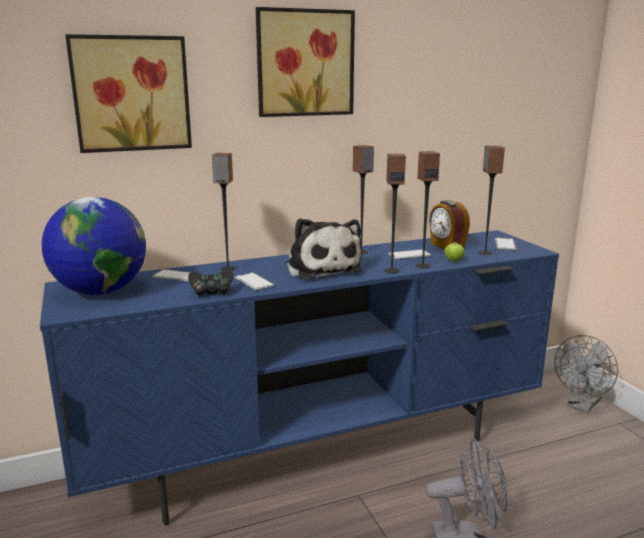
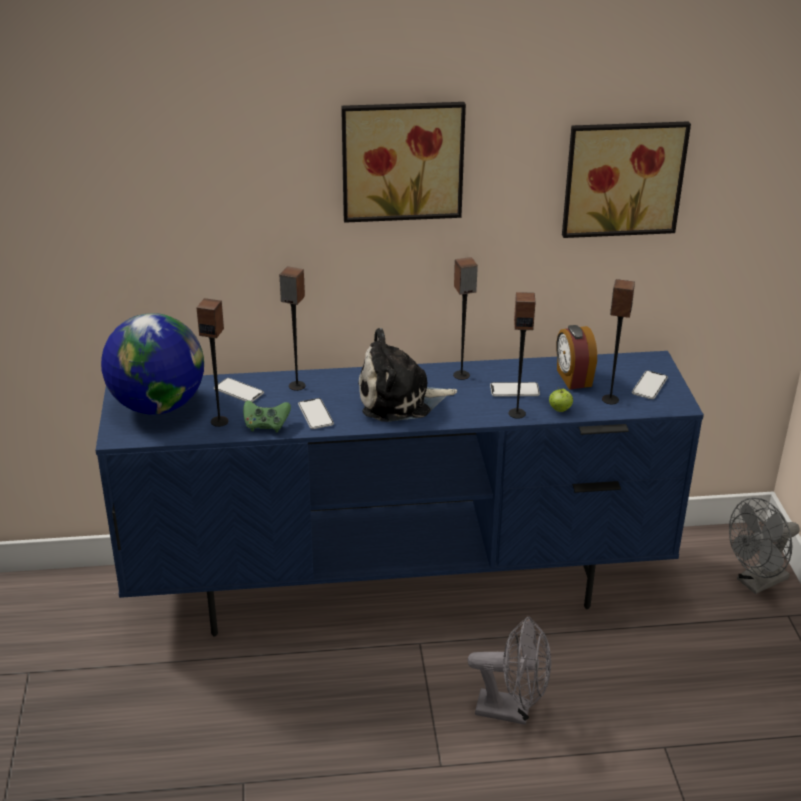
camera: 15 degrees right, 15 degrees up
(131, 94) = (199, 197): picture -> picture (622, 177)
(211, 292) = (266, 425): black game controller -> green game controller
(321, 268) = (400, 399): plush toy -> plush toy turned 90 degrees clockwise
(391, 271) = (475, 417): speaker -> speaker (219, 421)

